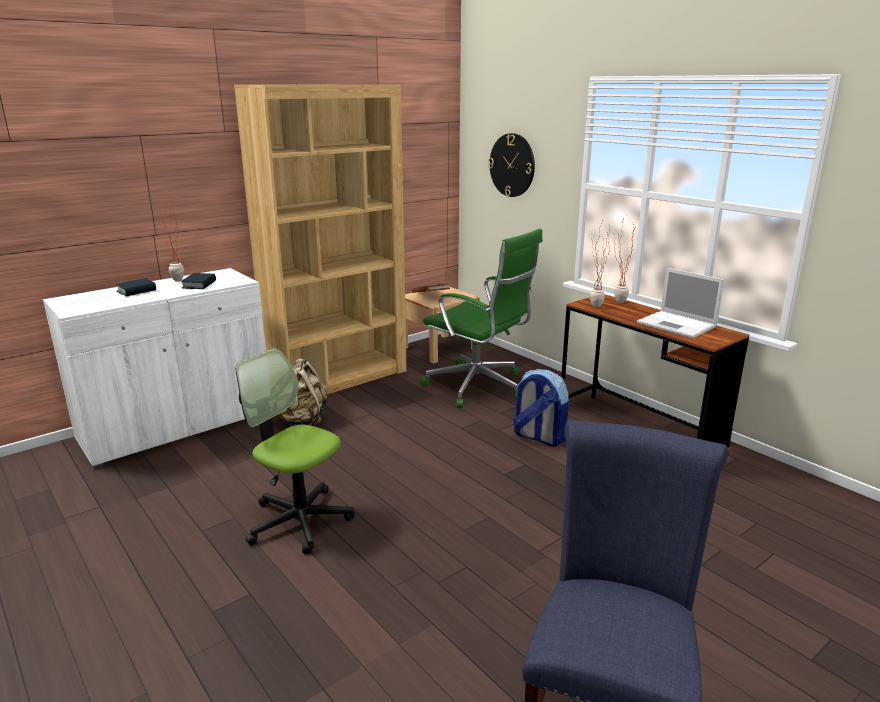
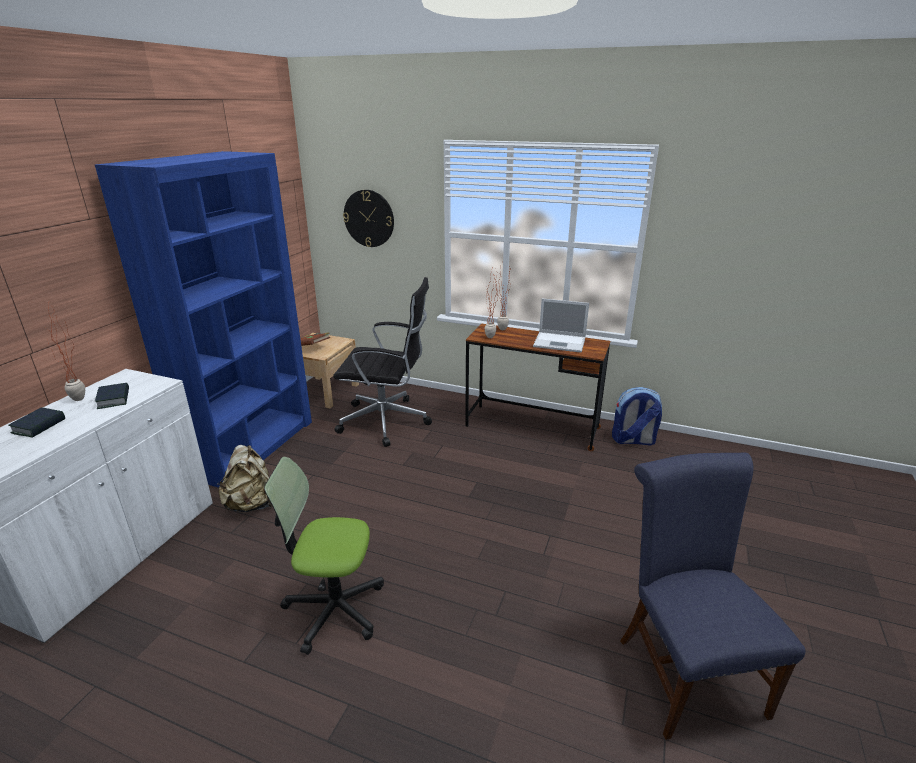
camera: 30 degrees left, 5 degrees up
(338, 378) = (252, 447): brown bookcase -> blue bookcase
(478, 387) = (387, 421): green office chair -> black office chair
(538, 437) = (468, 454): backpack -> backpack (633, 440)

